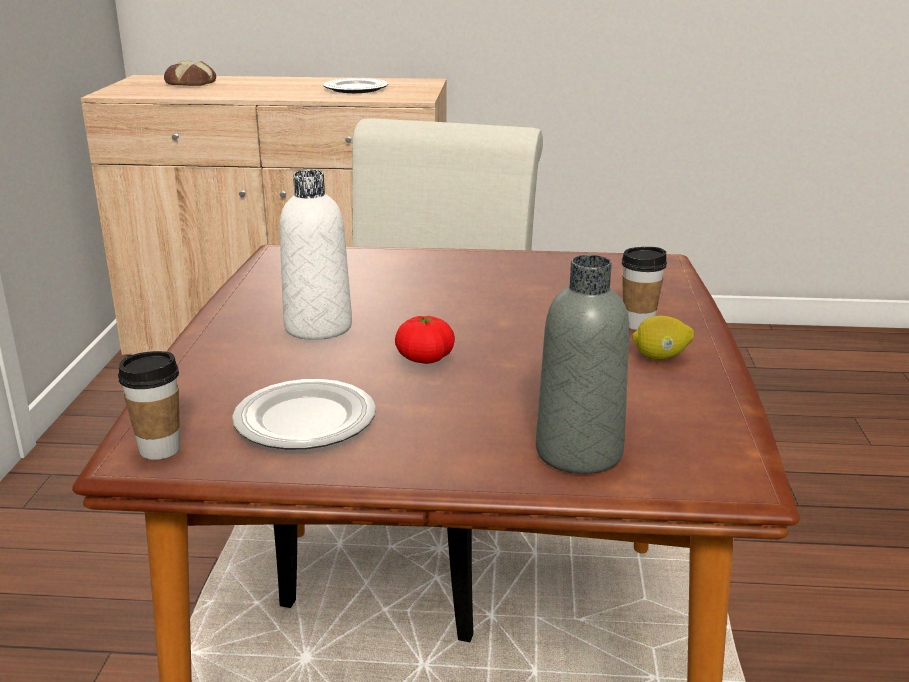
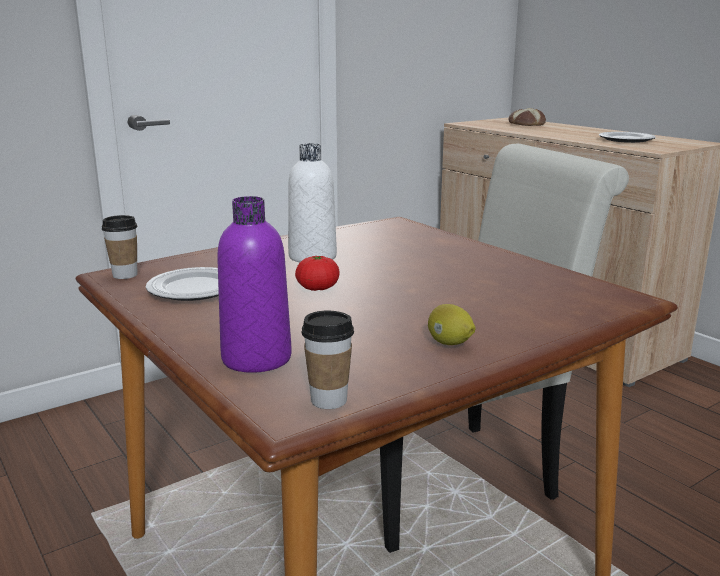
camera: 50 degrees right, 5 degrees down
(579, 452) = (256, 358): grey bottle -> purple bottle
(638, 324) = (494, 323): cup -> cup (329, 400)

